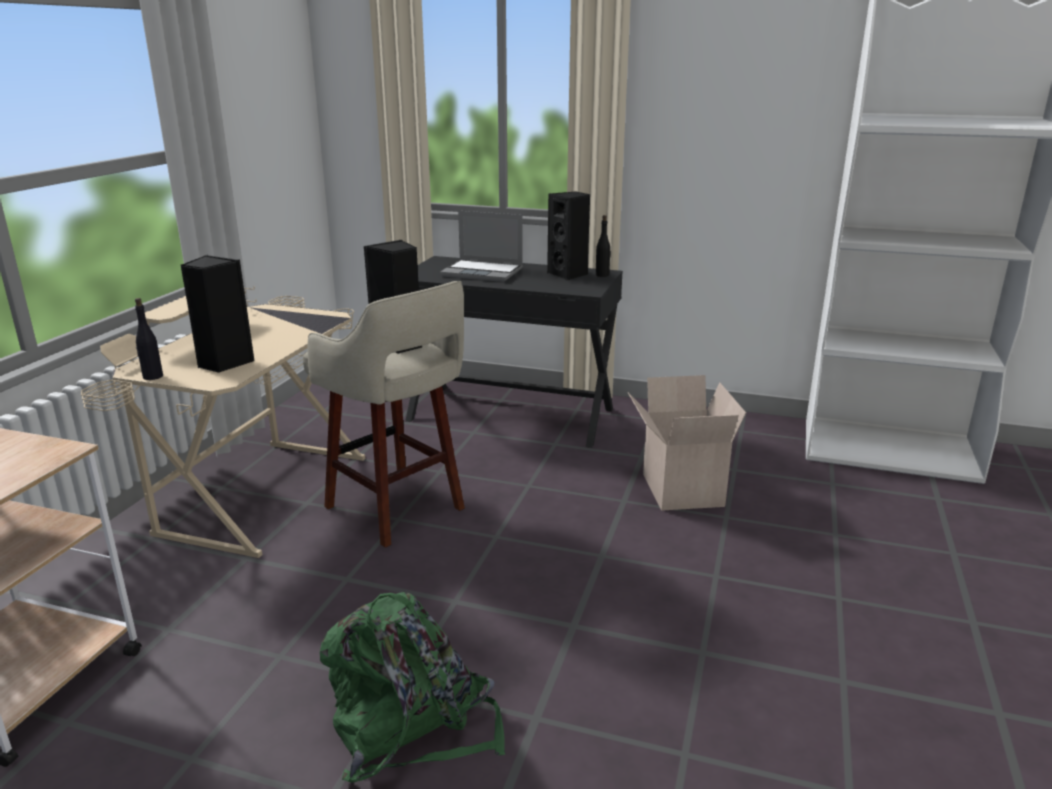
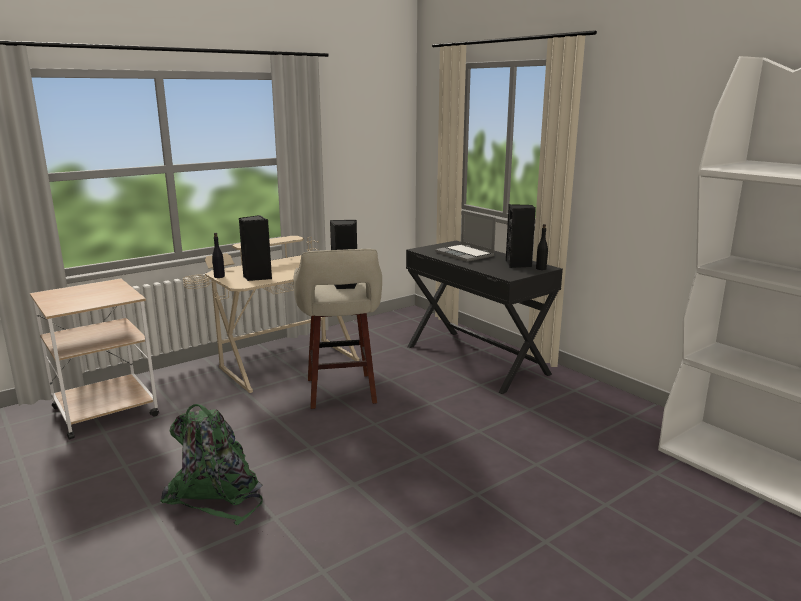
camera: 35 degrees right, 5 degrees down
(679, 489) = (527, 436): cardboard box -> none

